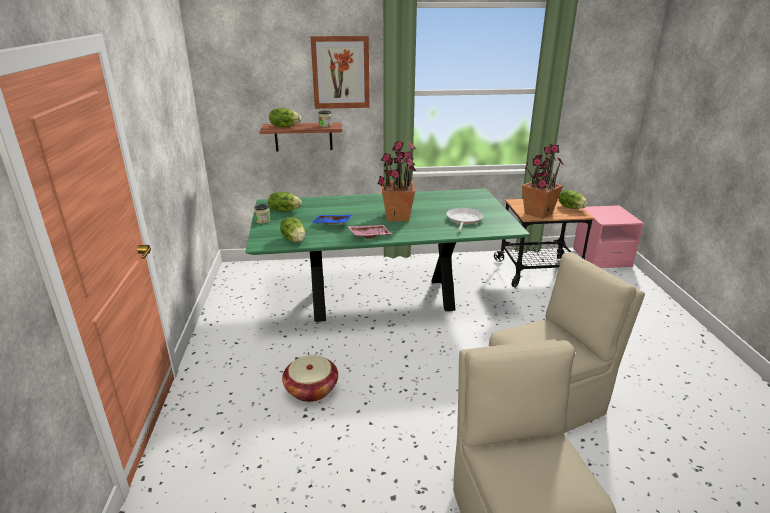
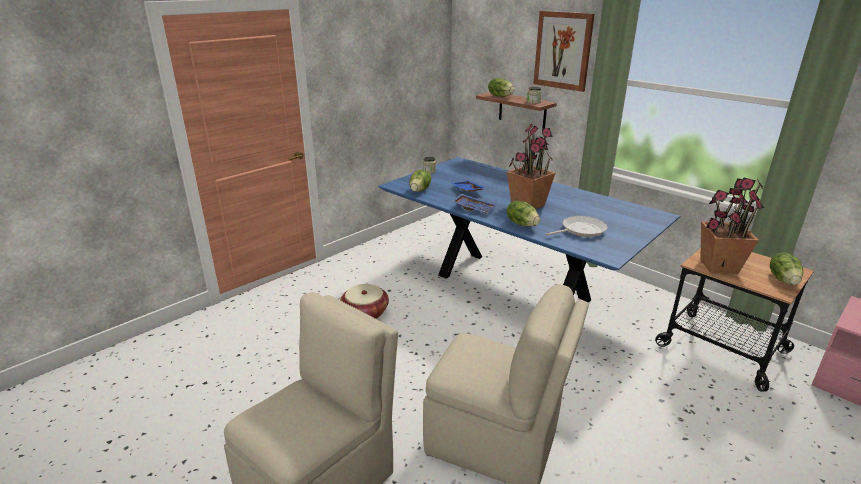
camera: 50 degrees right, 0 degrees up
(284, 210) = (458, 170): lettuce -> lettuce (522, 224)
(369, 235) = (474, 208): pink tray -> blue tray
(382, 300) = (512, 287): green dining table -> blue dining table

